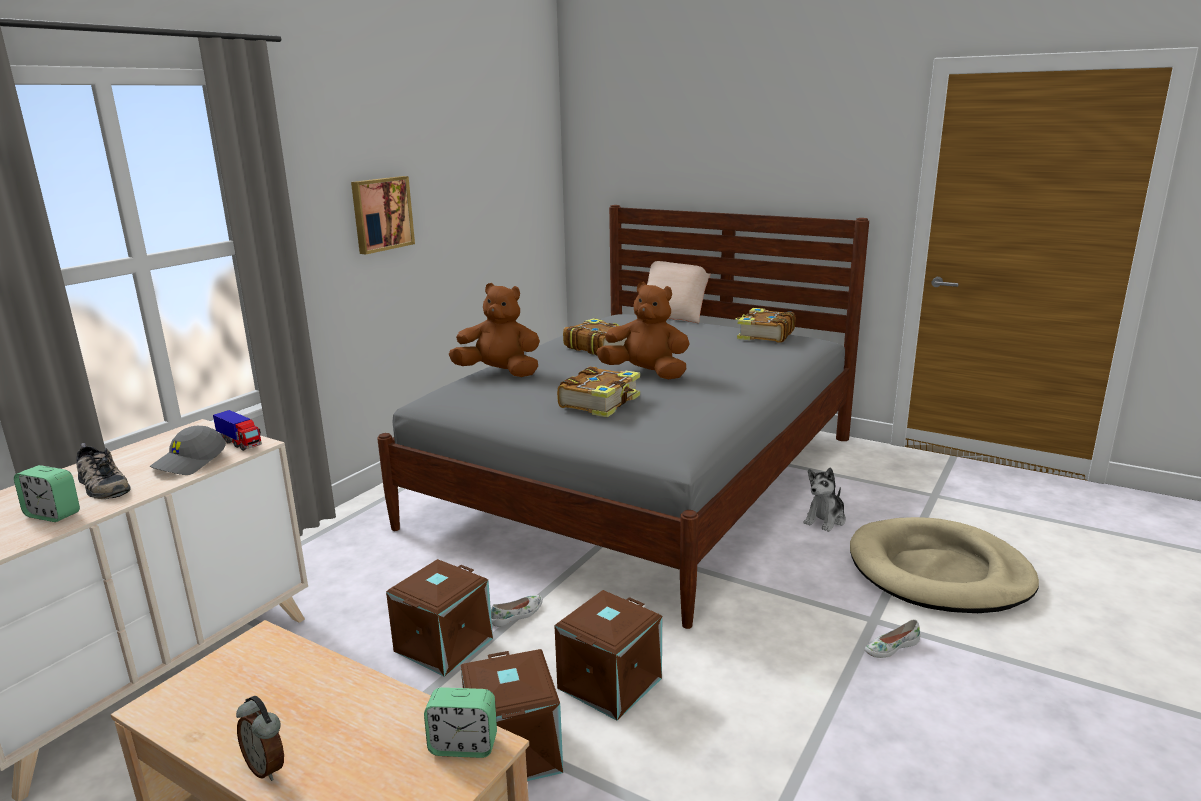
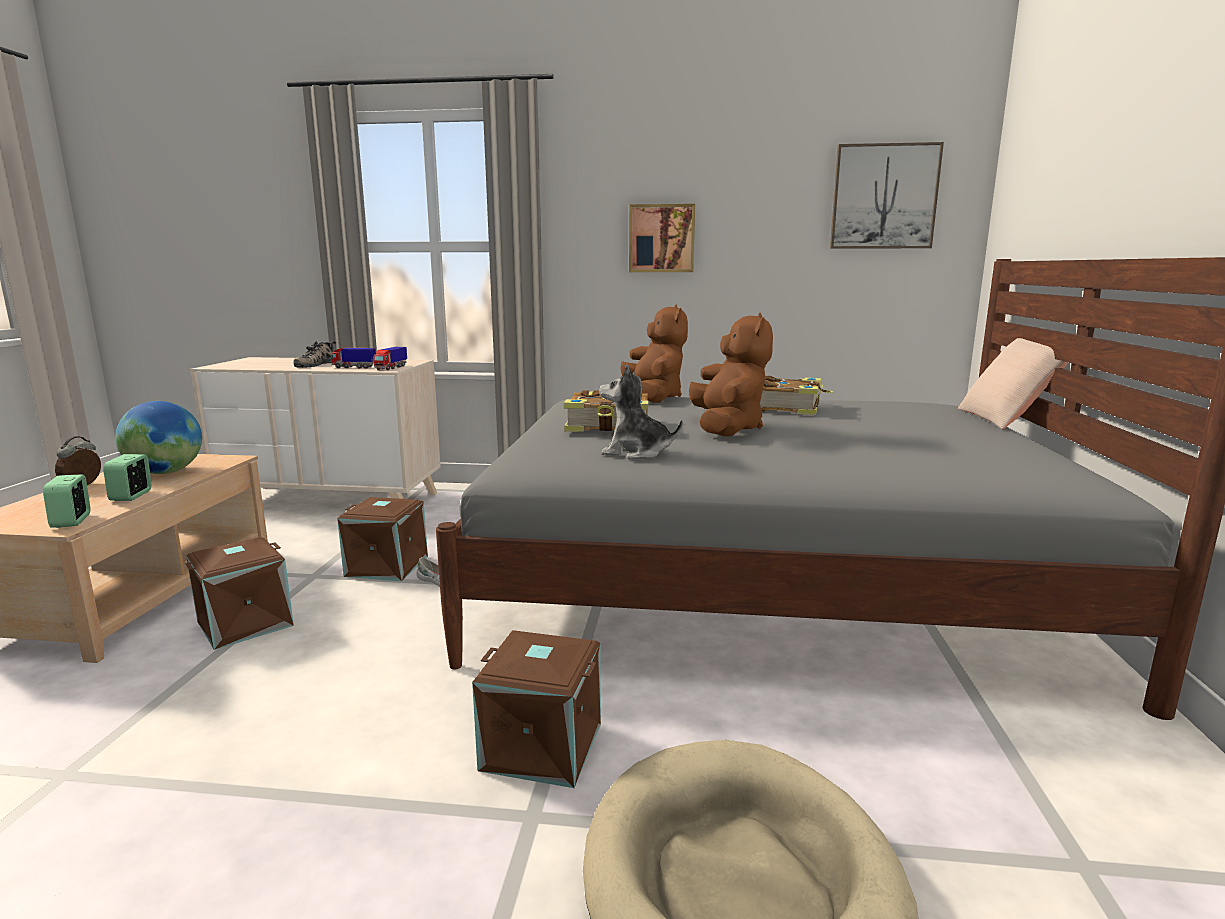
camera: 65 degrees right, 5 degrees down
(53, 514) = (274, 365): alarm clock -> alarm clock (131, 496)
(190, 462) = (354, 367): grey cap -> toy truck
(273, 693) = (165, 472): none -> globe
(514, 158) = (884, 197): none -> picture
(608, 682) = (344, 644): brown storage box -> brown storage box (543, 745)
(764, 335) = (1017, 454): book -> none
(825, 520) = (809, 732): plush toy -> plush toy (636, 453)
(890, 647) = (463, 842): white shoe -> none

